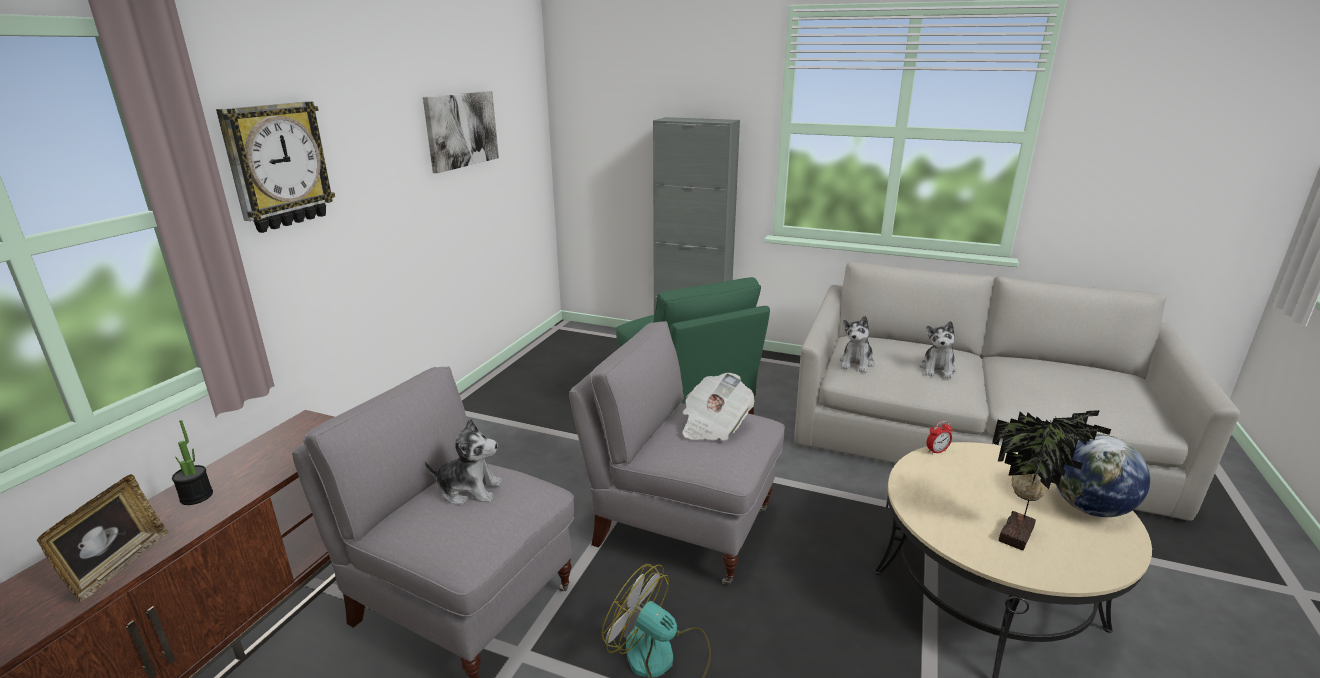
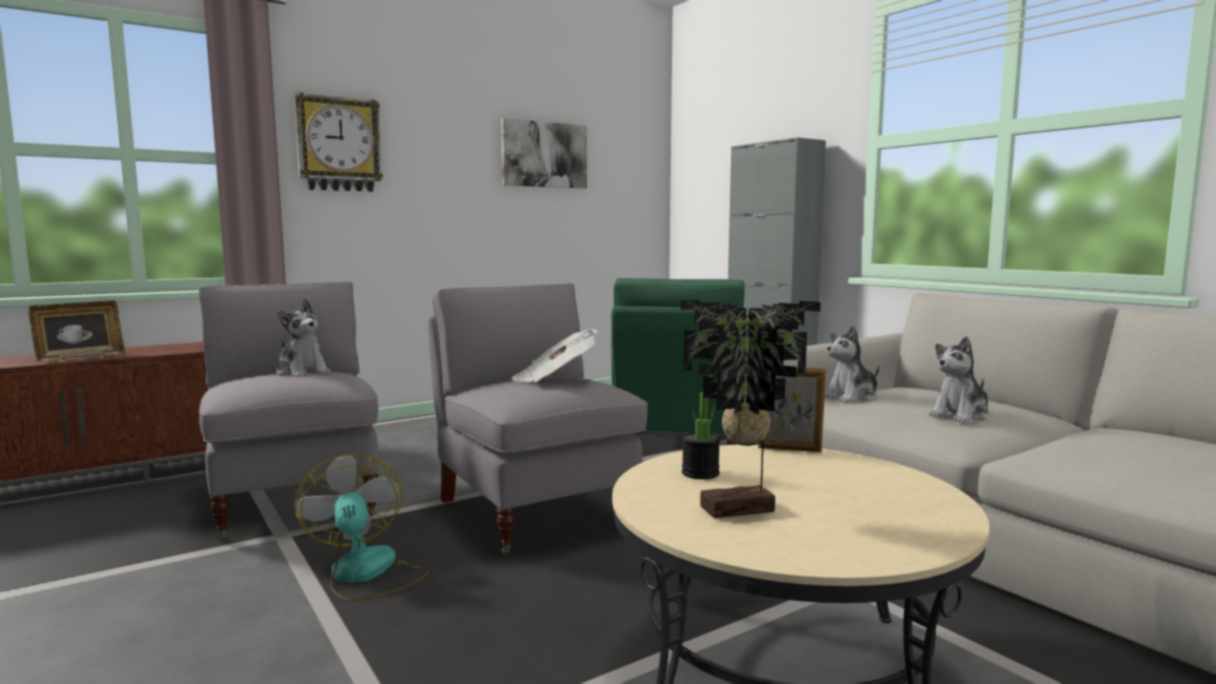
camera: 35 degrees right, 15 degrees down
(196, 496) = (169, 348): potted plant -> potted plant (700, 473)
(936, 451) = (789, 449): alarm clock -> picture frame
(1089, 508) = (907, 522): globe -> none

